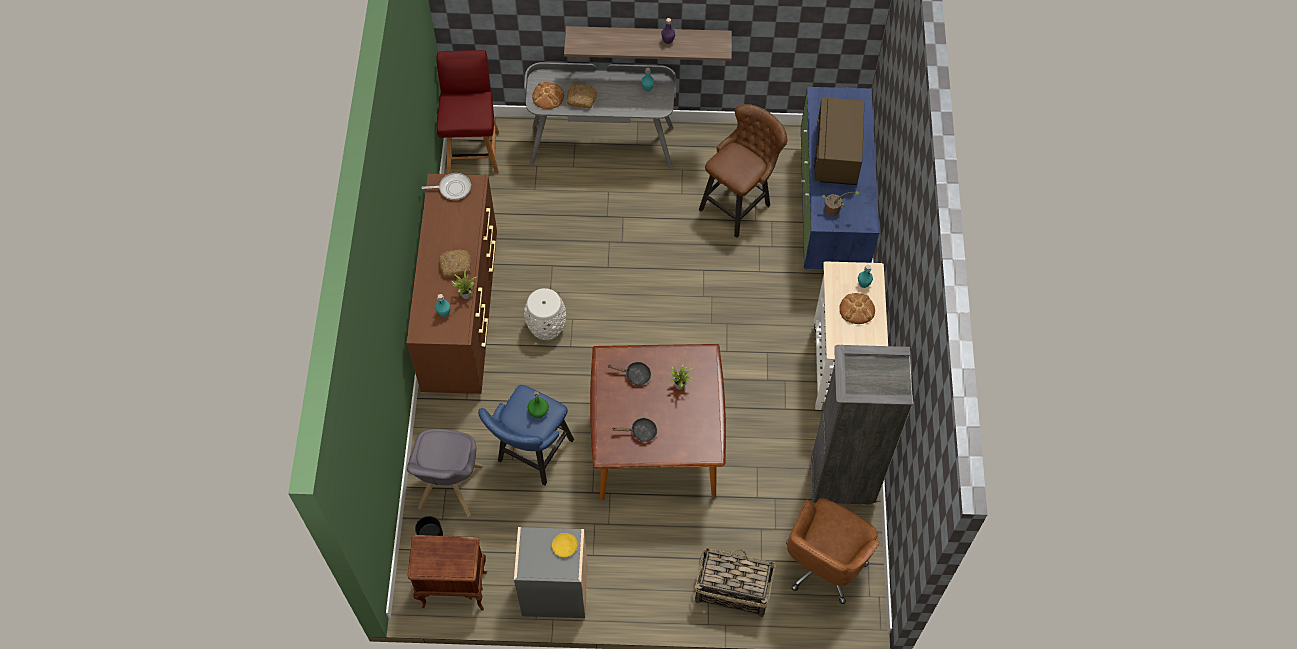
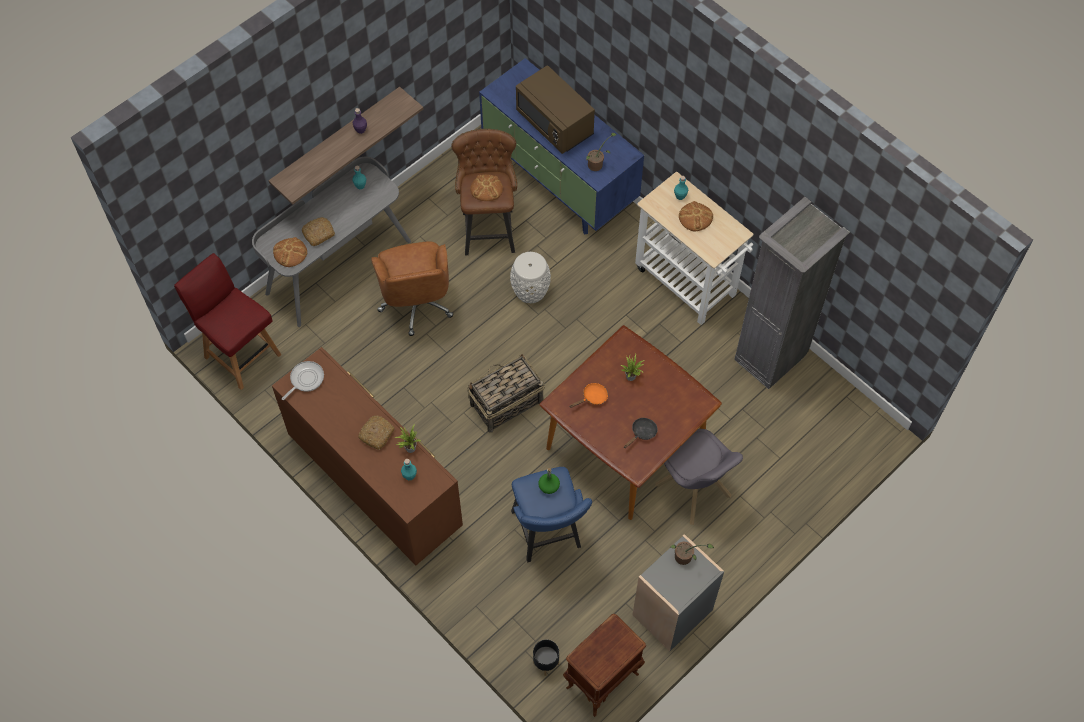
camera: 45 degrees left, 0 degrees up
(449, 487) = (514, 614): grey chair -> grey chair (694, 490)
(546, 327) = (451, 435): white stool -> white stool (530, 291)
(565, 546) = (685, 558): yellow plate -> potted plant
(635, 375) = (592, 397): black frying pan -> orange frying pan
(732, 589) = (784, 496): basket -> basket (505, 403)
(738, 164) = (486, 189): none -> bread
(823, 565) = (821, 423): brown office chair -> brown office chair (416, 304)

